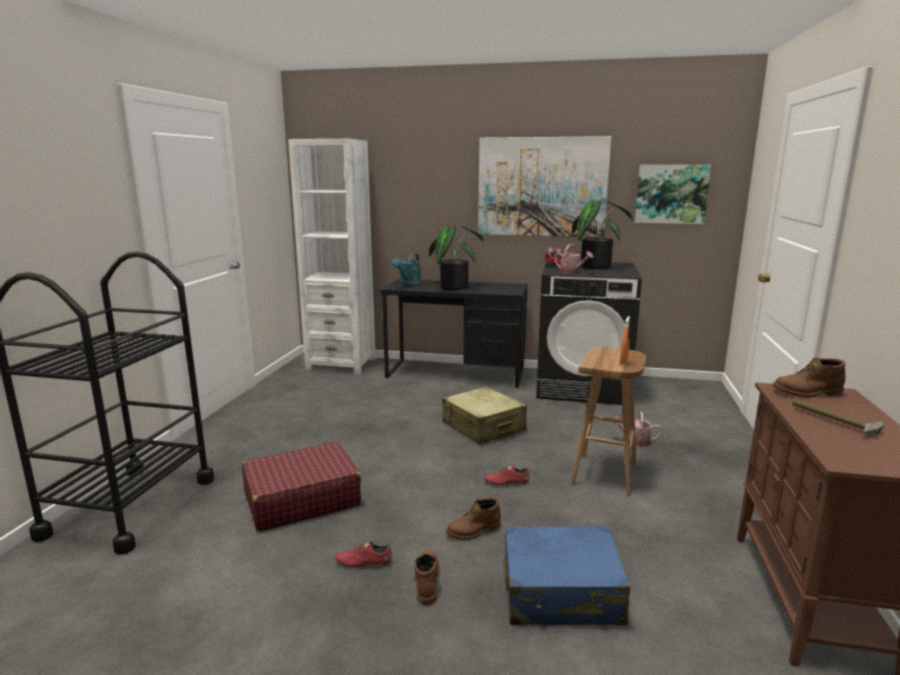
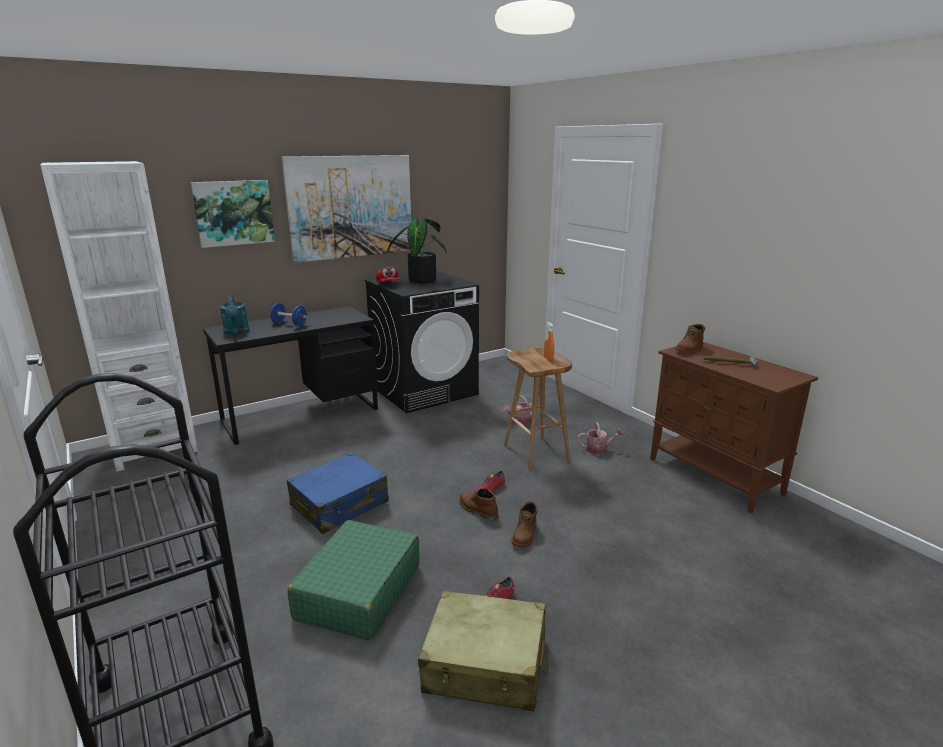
camera: 45 degrees left, 5 degrees up
(301, 499) = (358, 592): red suitcase -> green suitcase
(426, 581) = (552, 587): brown boot -> brown boot (477, 510)
(453, 286) = (289, 324): potted plant -> blue dumbbell
(483, 427) = (405, 454): beige suitcase -> beige suitcase (486, 665)
(561, 593) = (627, 542): blue suitcase -> blue suitcase (340, 504)
(572, 272) = (419, 289): watering can -> watering can (599, 449)
(671, 194) = (457, 206): picture -> picture (233, 213)

